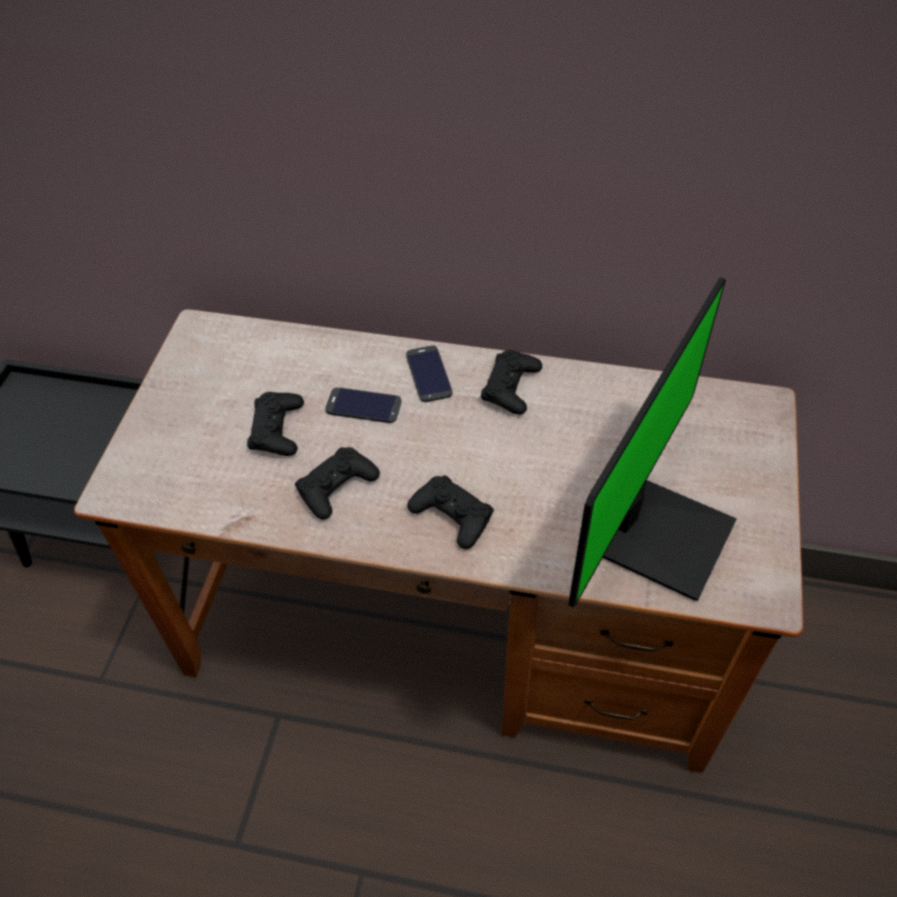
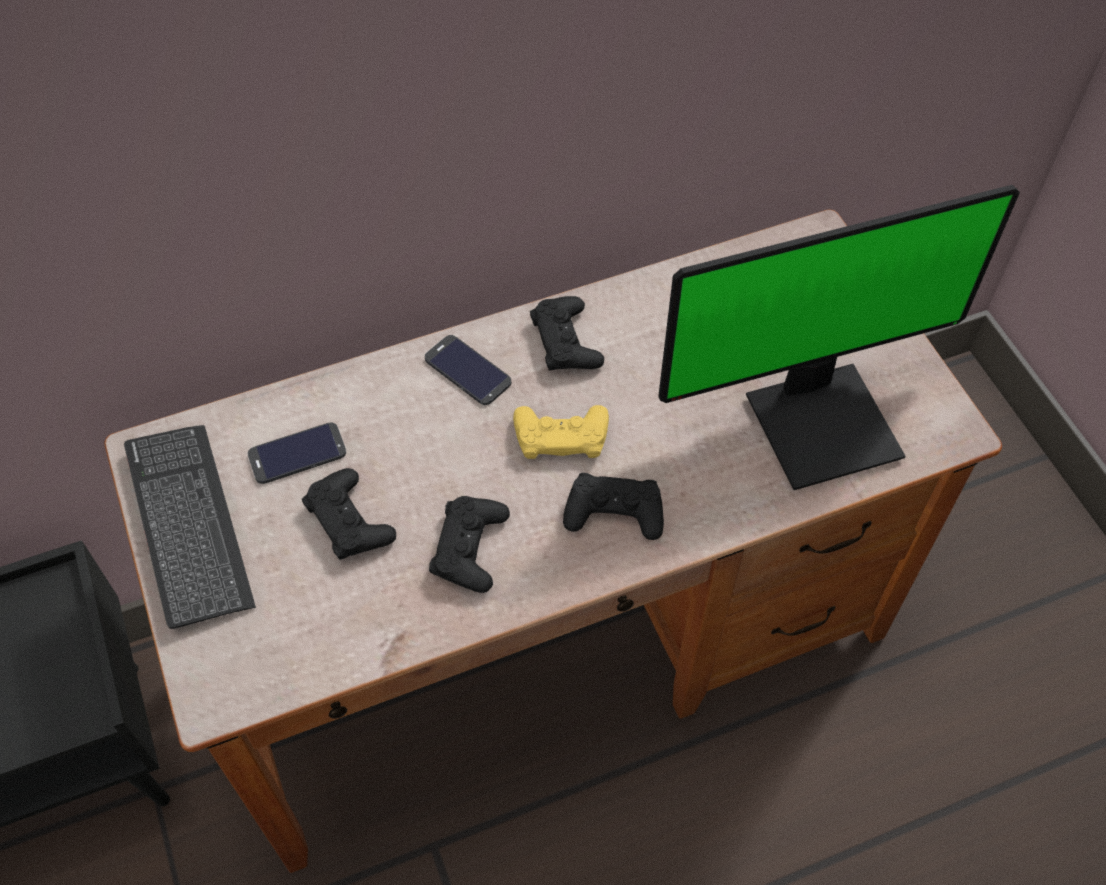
camera: 35 degrees left, 5 degrees up
(184, 383) = (189, 525): none -> keyboard
(363, 406) = (425, 443): phone -> phone (297, 453)
(456, 447) = (561, 436): none -> yellow game controller
(659, 534) = (821, 421): monitor -> monitor turned 75 degrees clockwise

